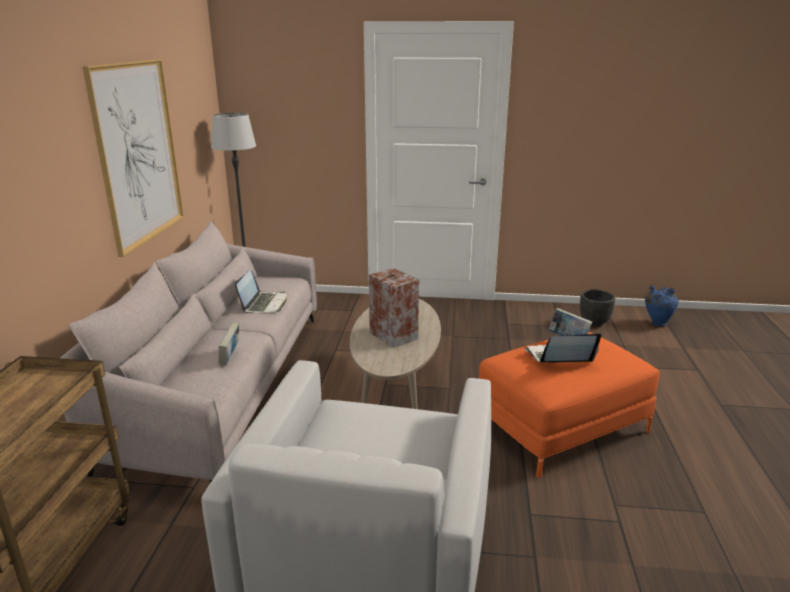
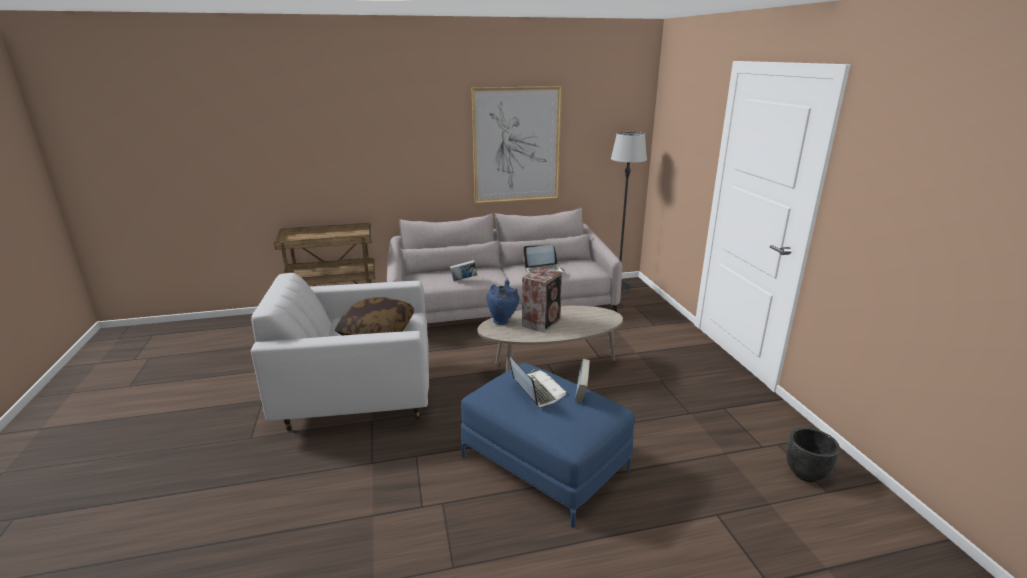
camera: 70 degrees right, 0 degrees up
(376, 438) = (377, 331): none -> pillow
(561, 427) = (543, 463): orange ottoman -> blue ottoman
(657, 323) = (884, 540): blue vase -> blue vase (503, 321)

